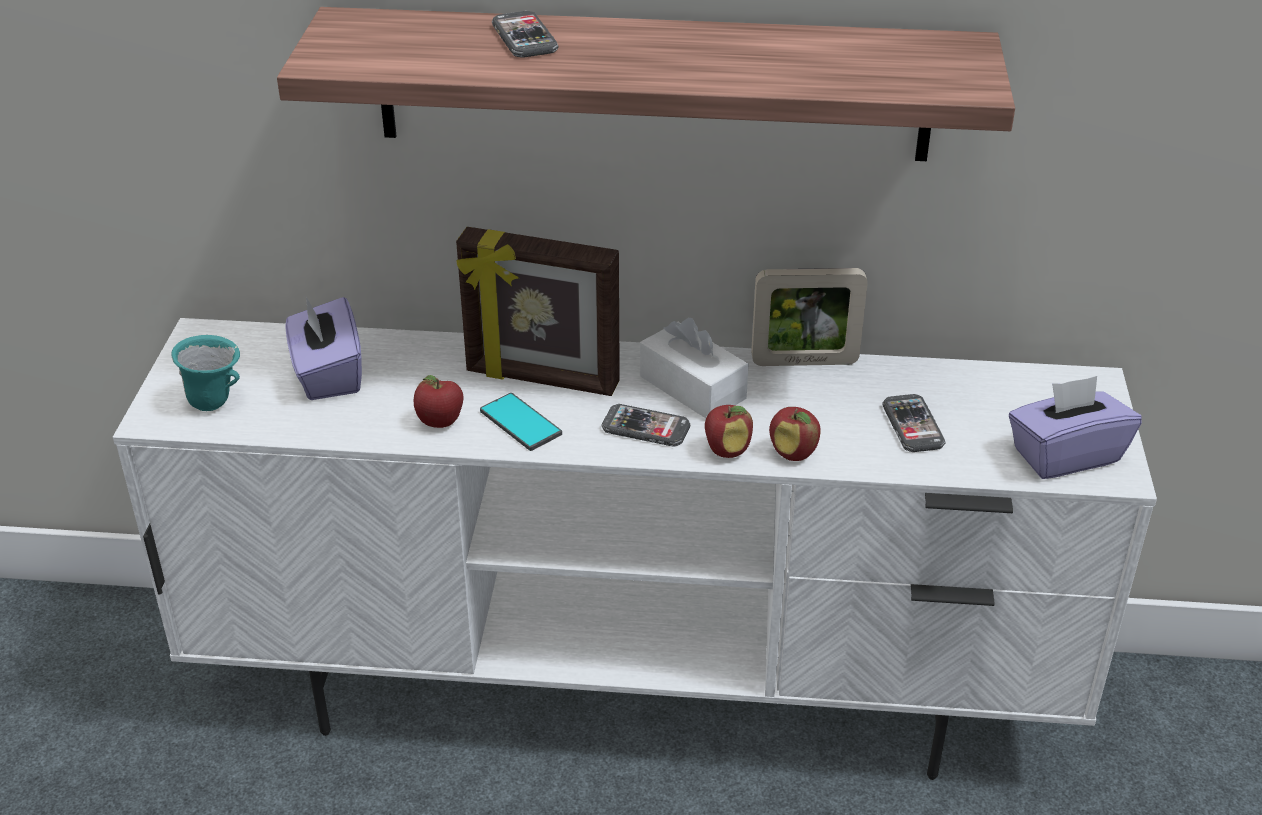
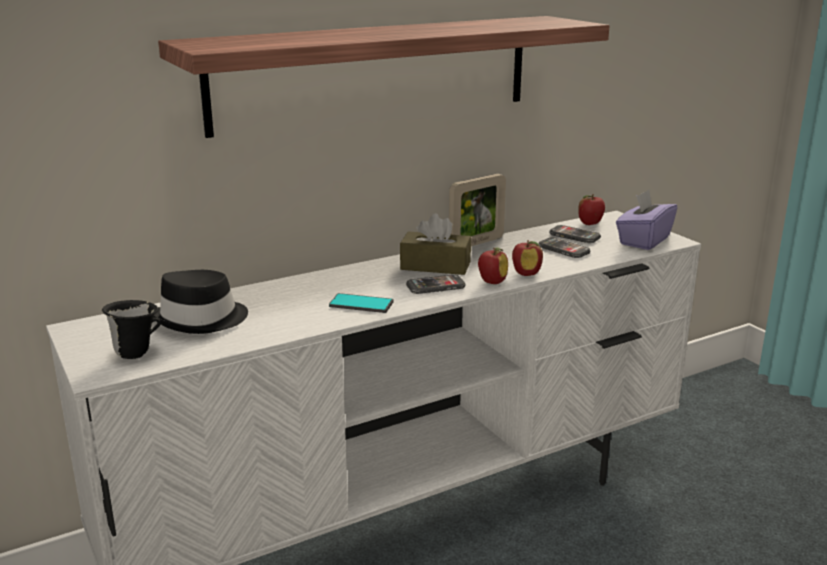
camera: 35 degrees left, 15 degrees down
(215, 402) = (136, 353): turquoise mug -> black mug
(327, 374) = (201, 319): purple tissue box -> black hat
(439, 423) = (311, 318): apple -> apple (590, 224)
(524, 38) = (319, 34): phone -> phone (574, 236)
(541, 379) = (345, 285): picture frame -> none
(692, 387) = (435, 266): white tissue box -> brown tissue box

